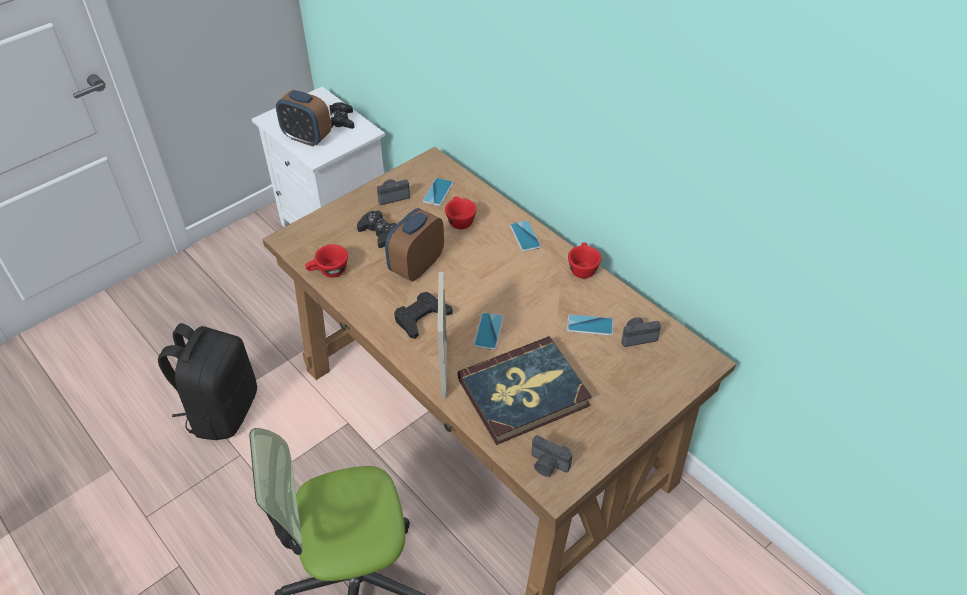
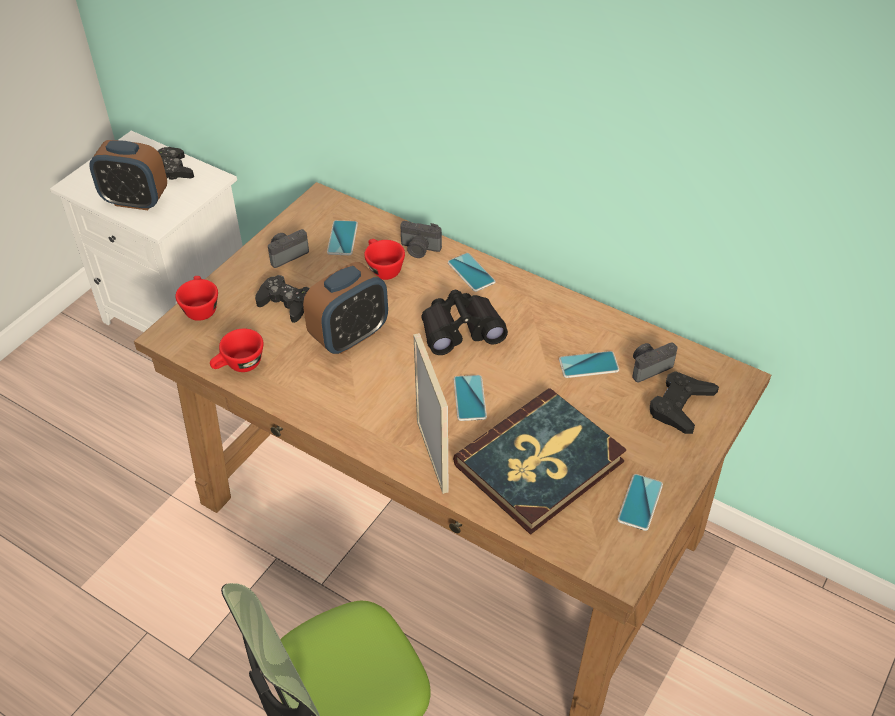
camera: 15 degrees left, 0 degrees up
(222, 410) = (103, 580): black backpack -> none
(416, 266) = (349, 336): alarm clock -> alarm clock turned 150 degrees counterclockwise
(421, 318) = (380, 399): black game controller -> black game controller (680, 406)
(501, 278) = (461, 330): none -> black binoculars
(547, 465) = (600, 544): camera -> camera (419, 249)
(582, 268) = (554, 297): red cup -> red cup (200, 307)
(591, 440) = (640, 502): none -> phone

